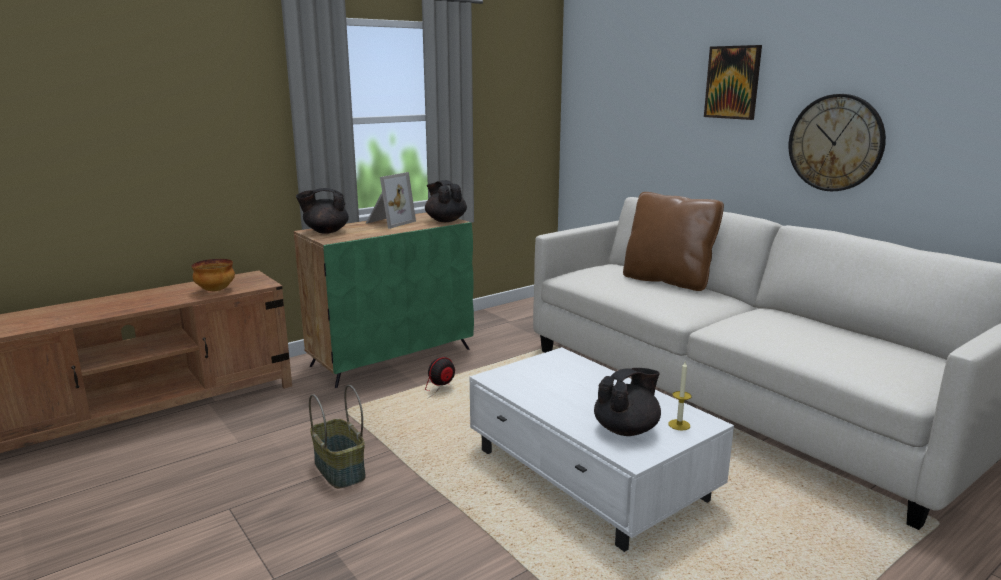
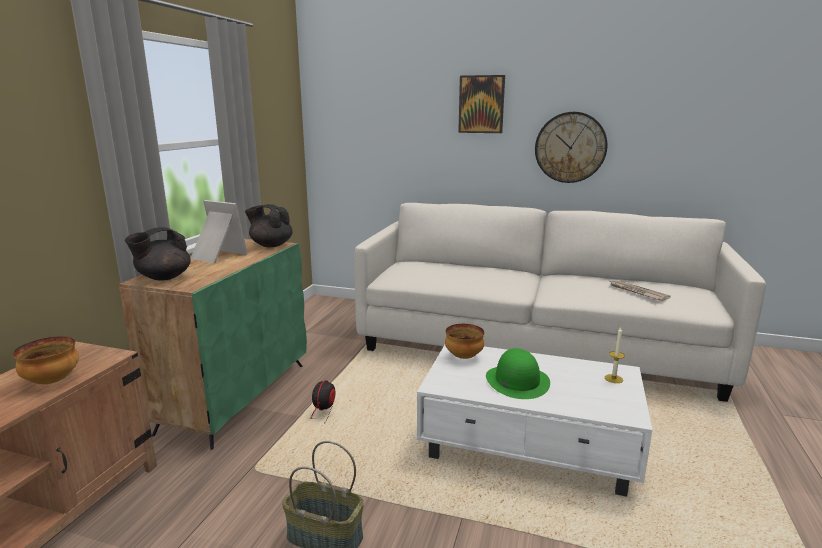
camera: 35 degrees left, 0 degrees up
(388, 222) = (216, 256): picture frame -> picture frame turned 60 degrees counterclockwise
(555, 363) = (463, 356): none -> bowl
(571, 395) = (517, 381): none -> green hat
(627, 429) = (592, 395): black teapot -> none
(668, 281) = (469, 267): brown pillow -> none
(831, 345) = (637, 292): none -> newspaper

